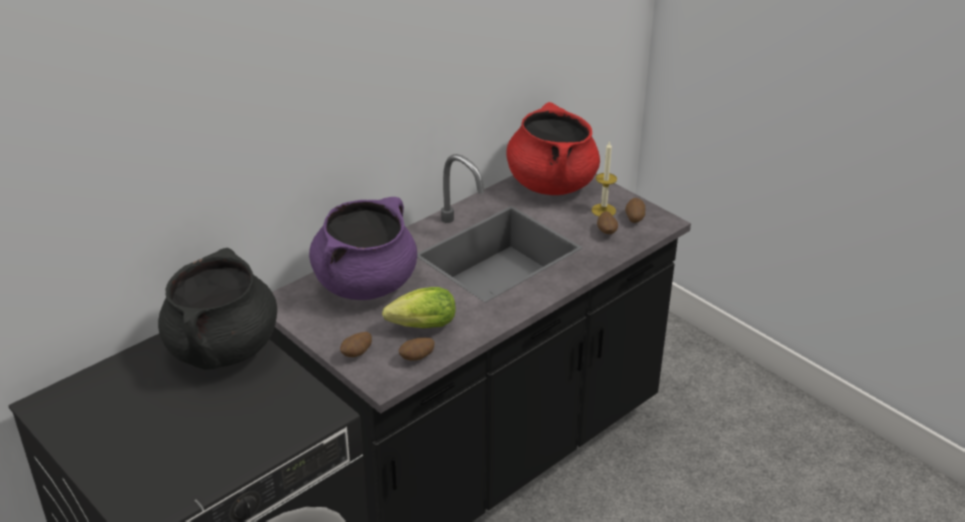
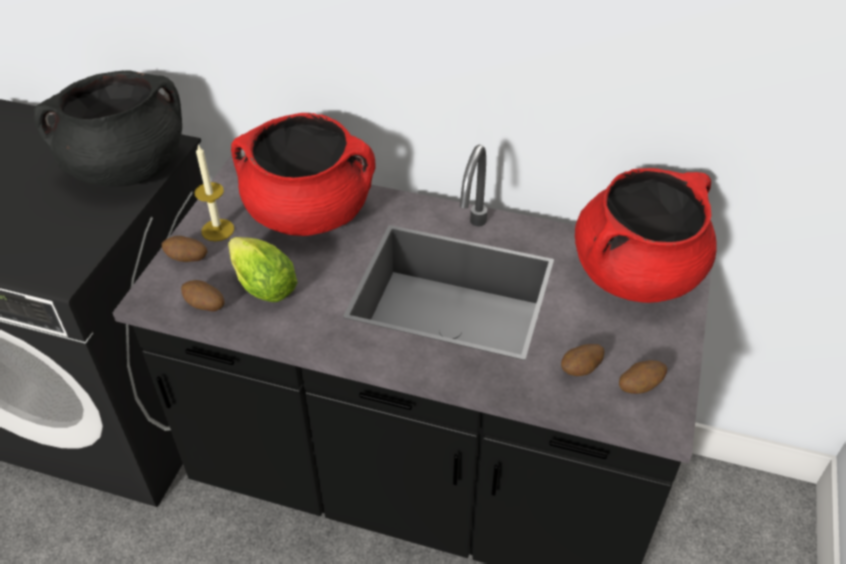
camera: 60 degrees right, 10 degrees up
(365, 283) = (310, 213): purple cooking pot -> red cooking pot
(603, 210) = (627, 347): candle -> candle (217, 230)

